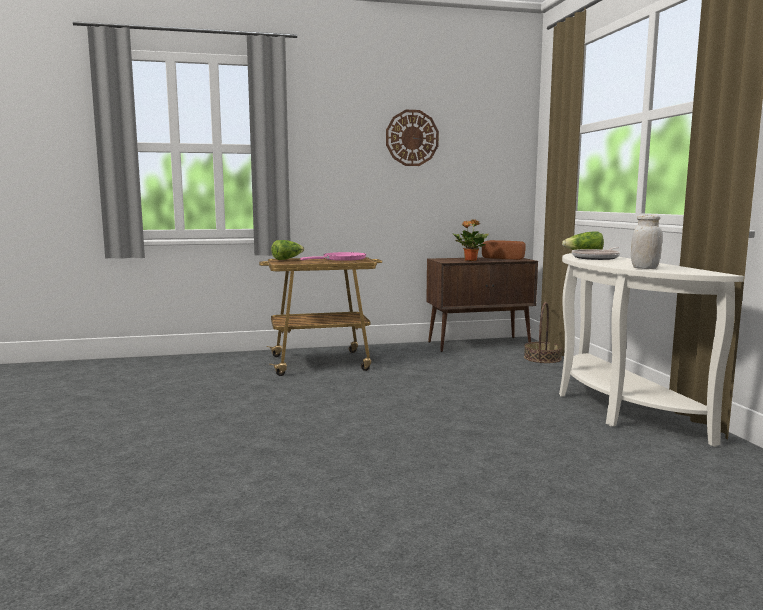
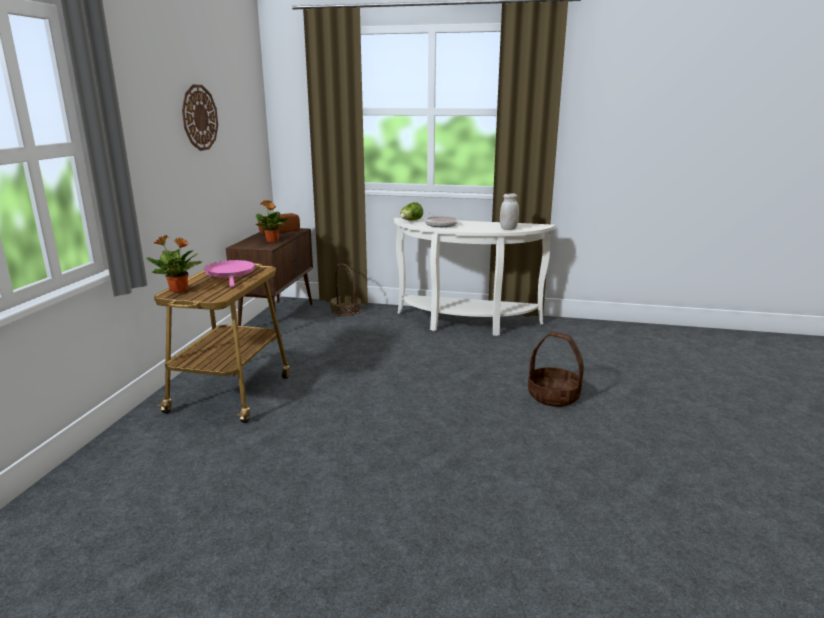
camera: 65 degrees left, 10 degrees up
(287, 259) = (179, 290): lettuce -> potted plant
(473, 480) = (554, 396): none -> basket

